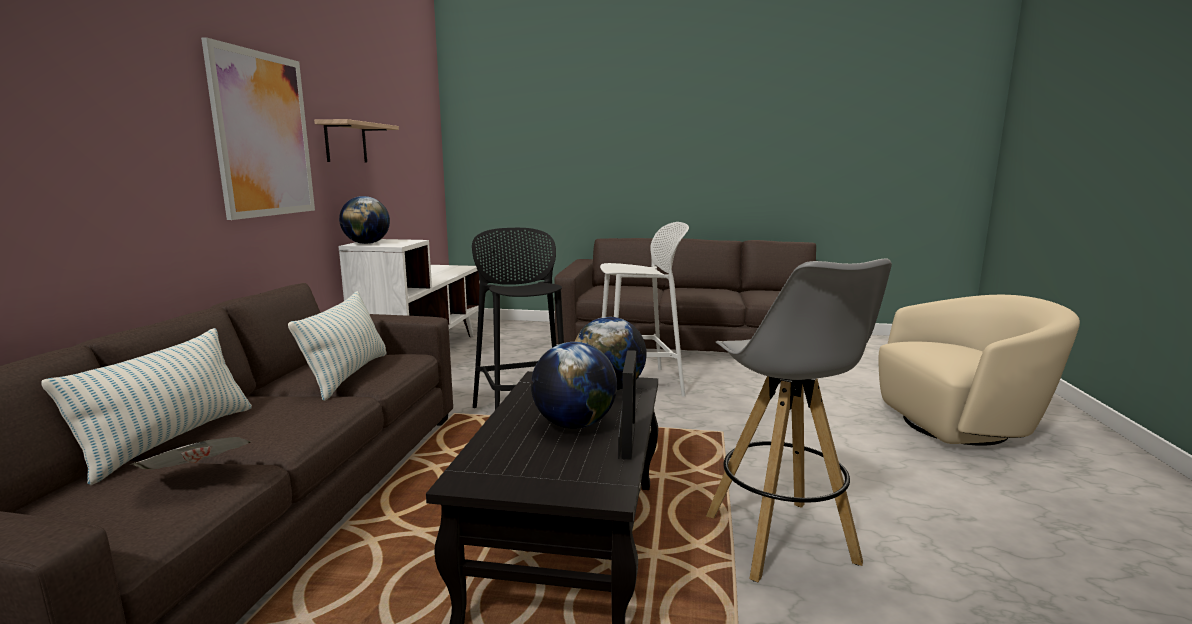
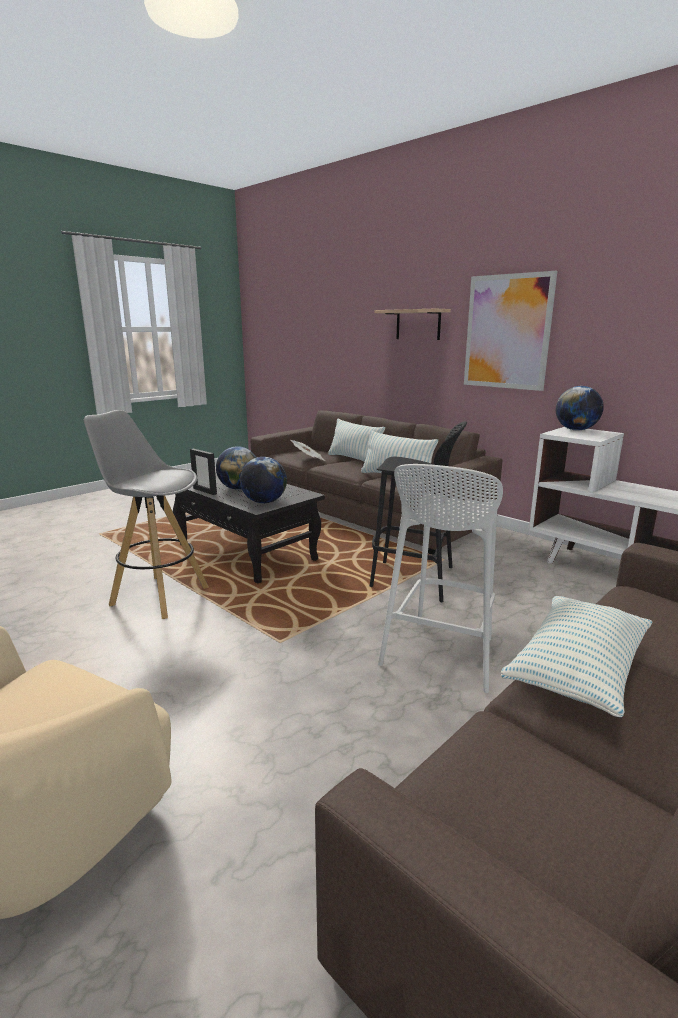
camera: 125 degrees right, 5 degrees up
(346, 142) = (614, 334): shelf -> shelf (418, 324)
(695, 295) = (578, 670): none -> pillow

